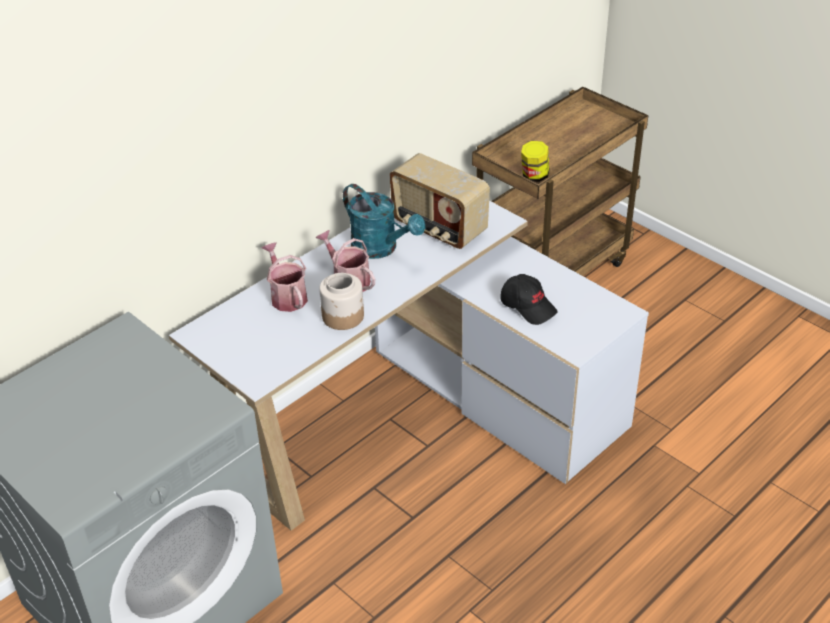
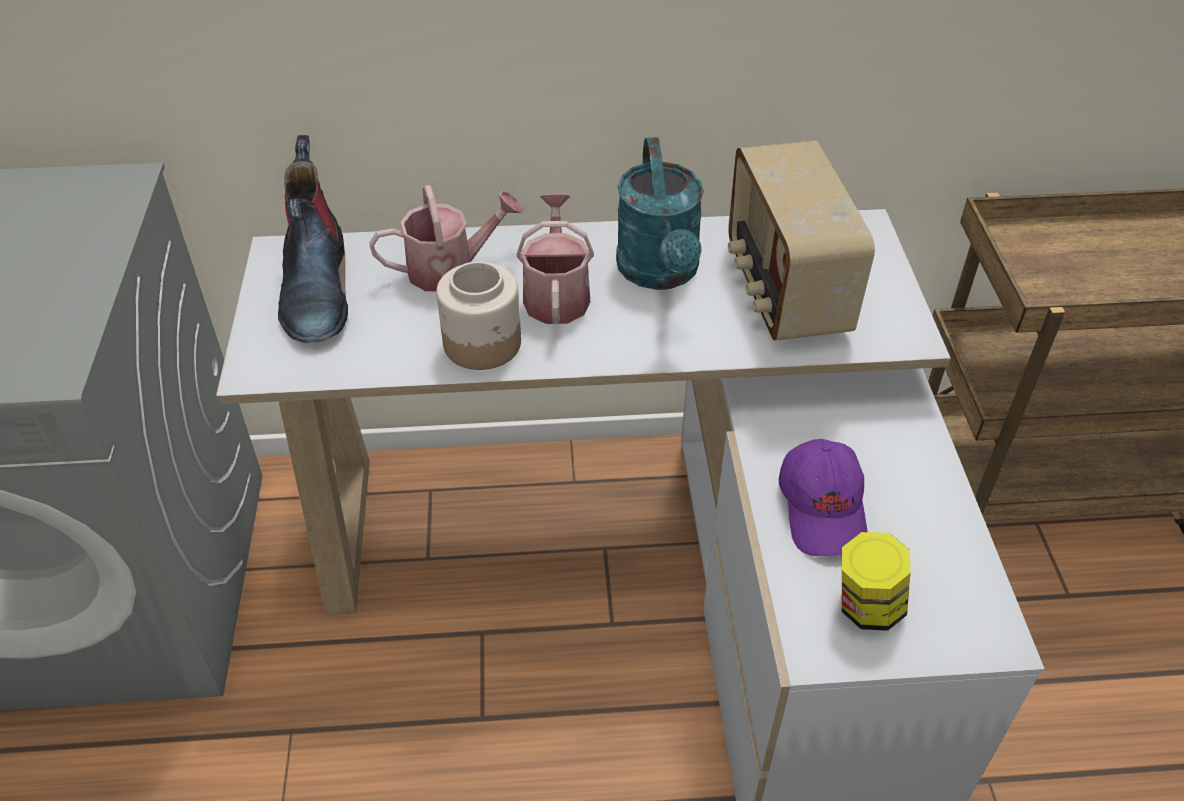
camera: 40 degrees right, 5 degrees up
(236, 337) = (316, 288): none -> boot
(287, 296) = (450, 269): watering can -> watering can turned 60 degrees clockwise
(528, 306) = (823, 509): black cap -> purple cap
(534, 176) = (1048, 291): jar -> jar (866, 607)

